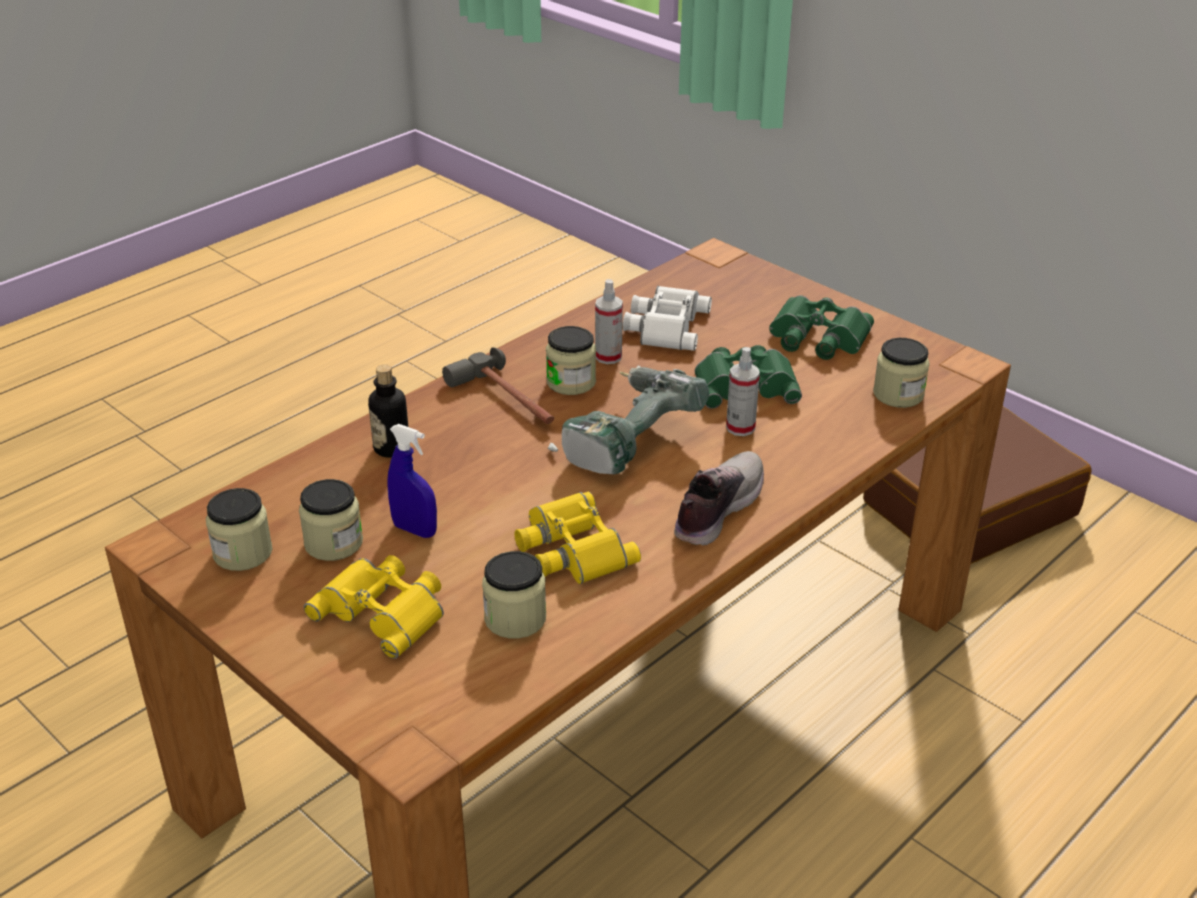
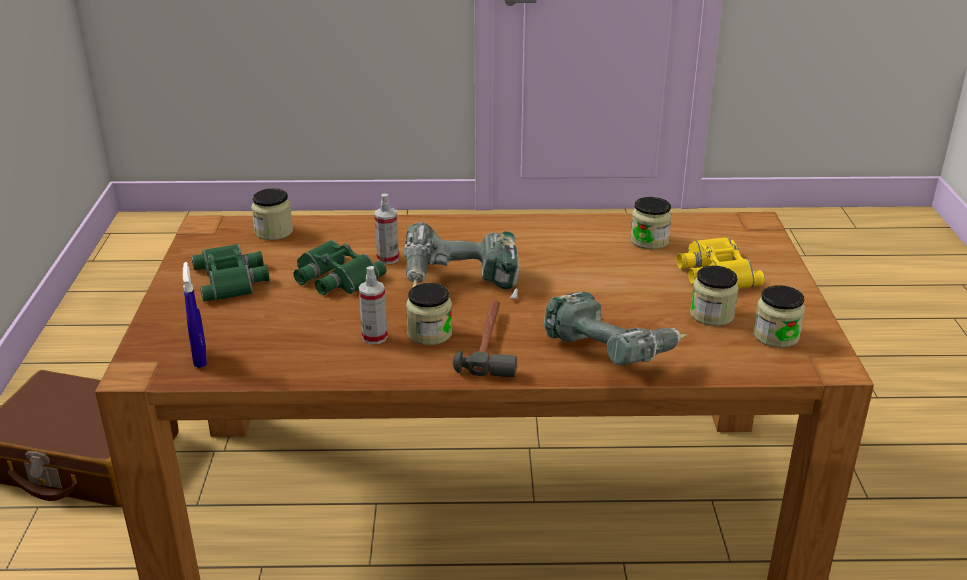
camera: 135 degrees left, 5 degrees down
(391, 448) = (612, 352): bottle -> power drill
(415, 530) = (654, 299): blue spray bottle -> blue spray bottle (200, 358)
(570, 548) = (579, 253): yellow binoculars -> none
(665, 326) = (295, 338): white binoculars -> none
(715, 510) = (478, 233): shoe -> none

